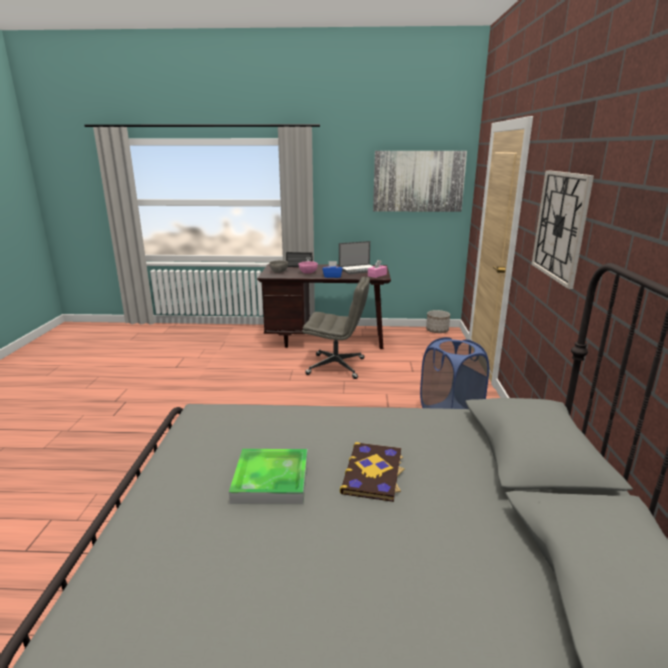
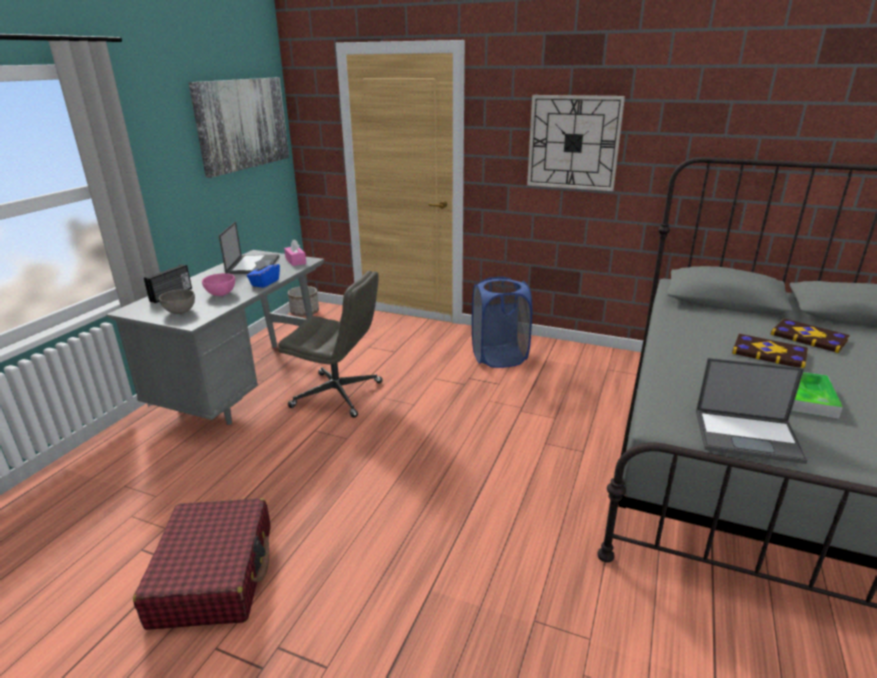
camera: 70 degrees left, 5 degrees up
(169, 376) = (214, 574): none -> red suitcase
(186, 445) = (748, 435): none -> laptop
(326, 340) = (246, 386): brown desk -> grey desk
(336, 366) = (338, 394): grey office chair -> grey office chair turned 75 degrees clockwise
(450, 511) = (809, 337): none -> book

